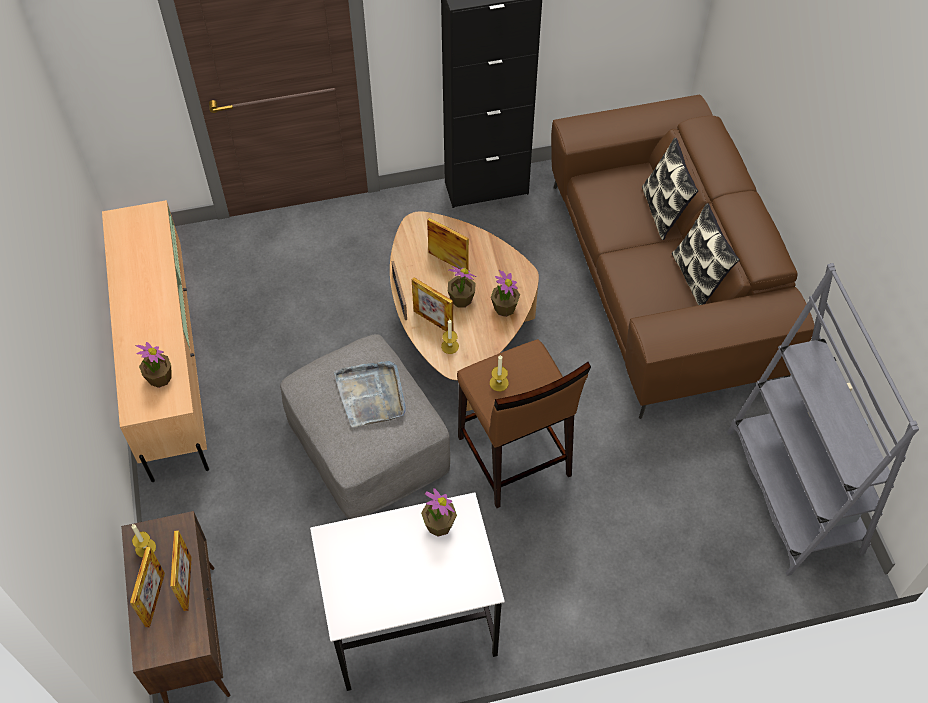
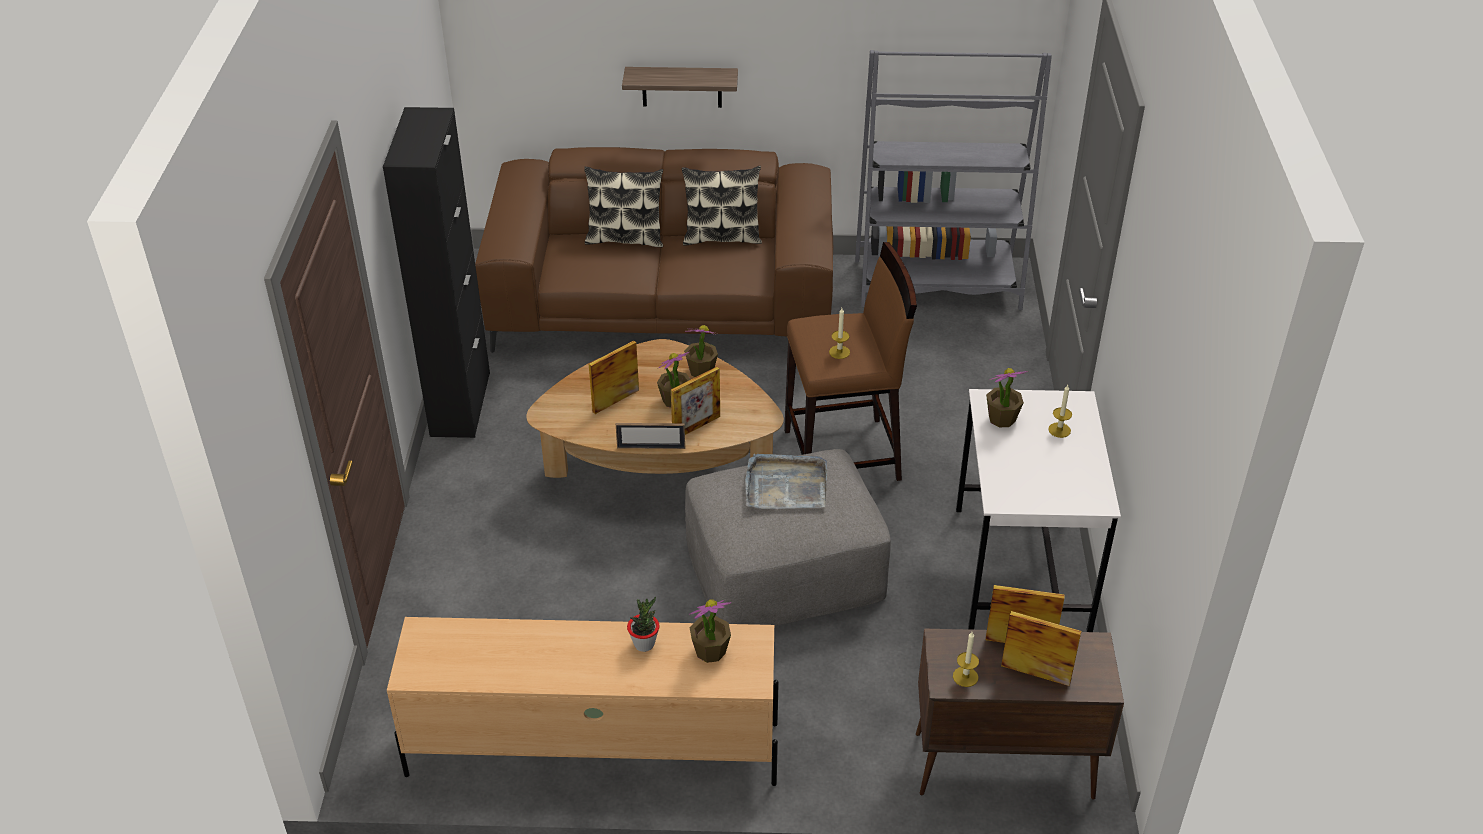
camera: 75 degrees left, 15 degrees down
(161, 337) = (644, 644): none -> potted plant
(450, 346) = (736, 420): candle -> candle (1059, 430)
(786, 157) = (682, 87): none -> shelf

